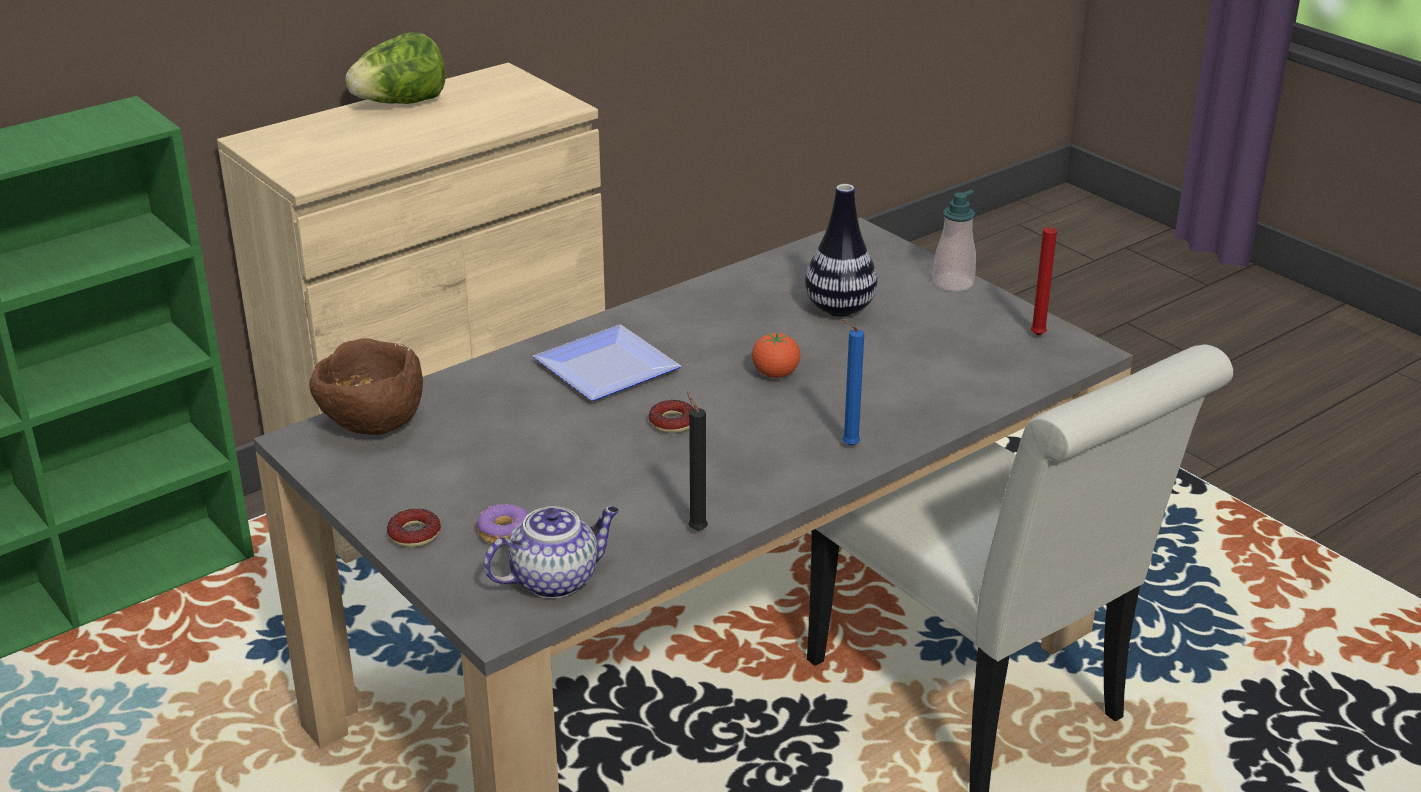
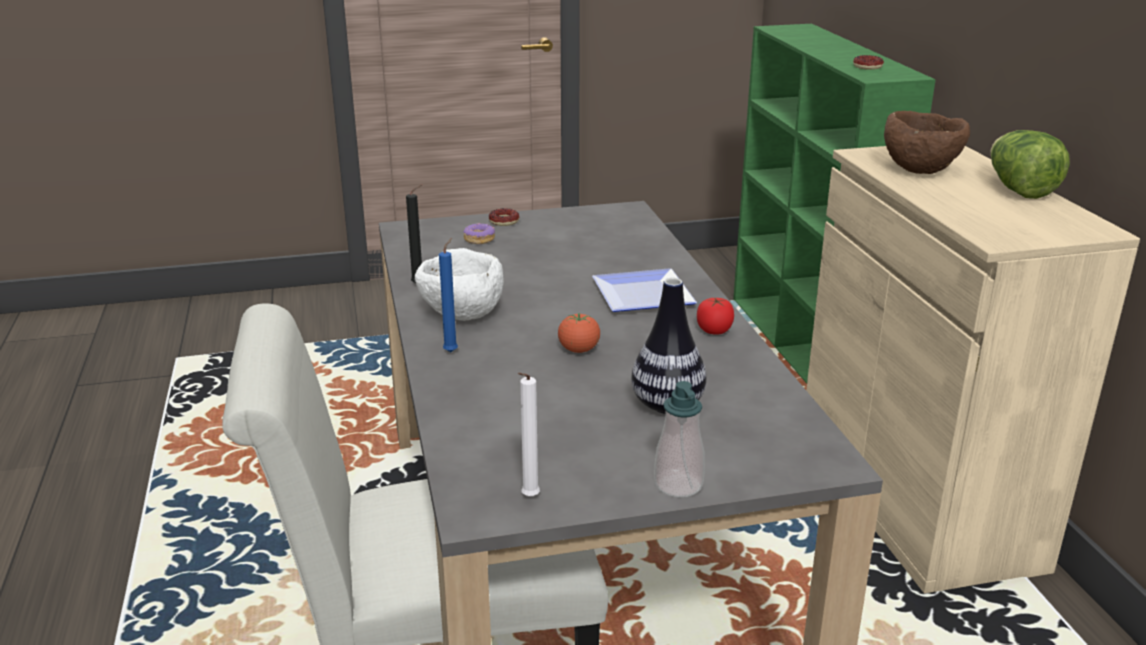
camera: 115 degrees right, 5 degrees down
(372, 425) = (630, 225): brown bowl -> brown bowl (920, 170)
(556, 579) = (421, 244): teapot -> none
(665, 314) = (714, 330): none -> tomato
(672, 422) = (547, 301): donut -> donut (867, 67)
(757, 468) = (461, 315): none -> white bowl
(1040, 336) = (528, 498): red candle -> white candle

